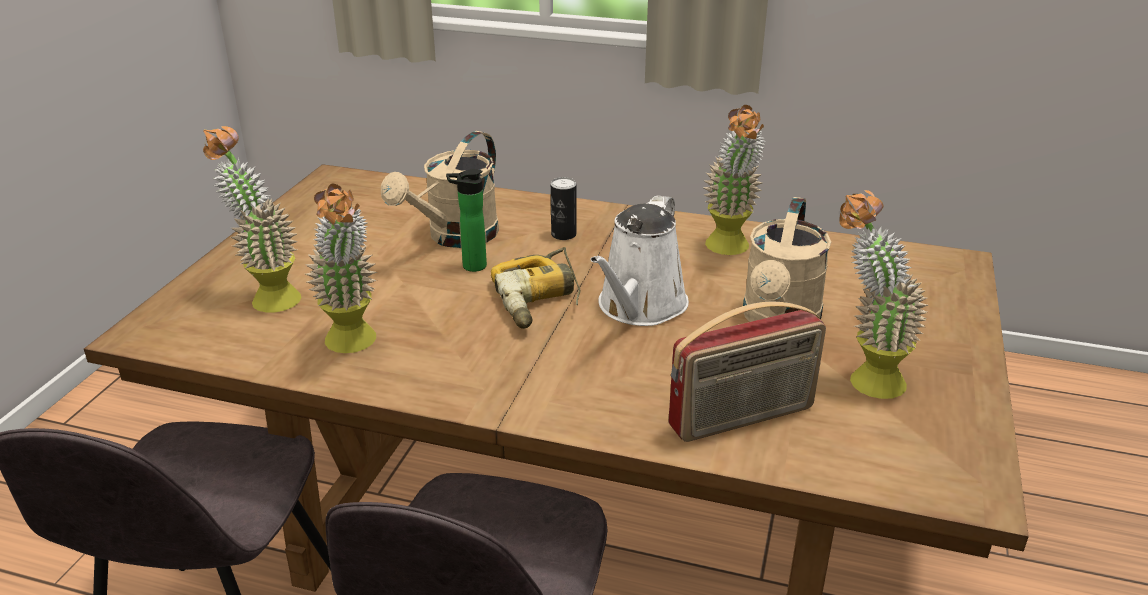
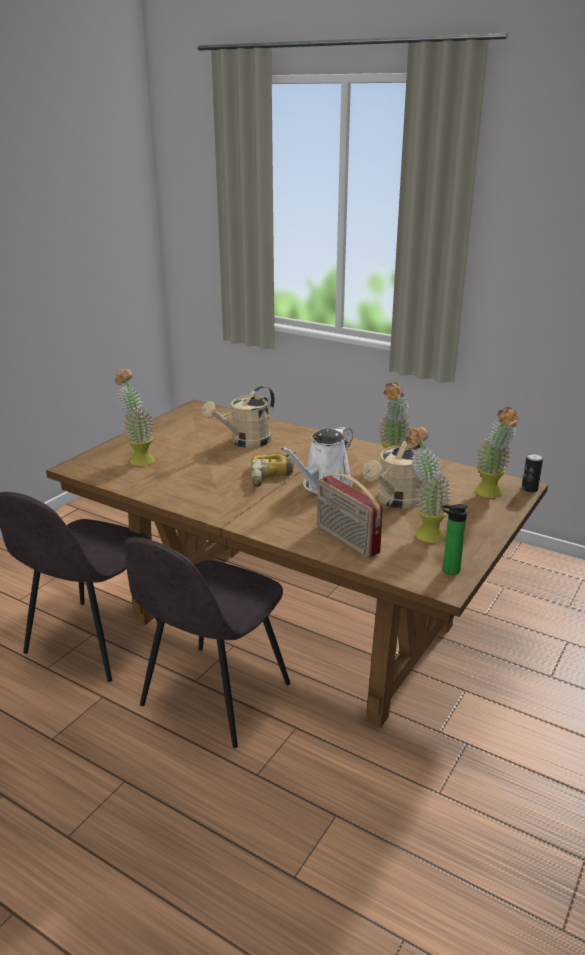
camera: 15 degrees right, 5 degrees down
(354, 346) = (170, 485): potted plant -> potted plant (491, 495)
(470, 266) = (246, 457): bottle -> bottle (448, 570)
(563, 235) = (304, 447): can -> can (529, 489)
(742, 418) = (346, 540): radio -> radio turned 60 degrees clockwise

